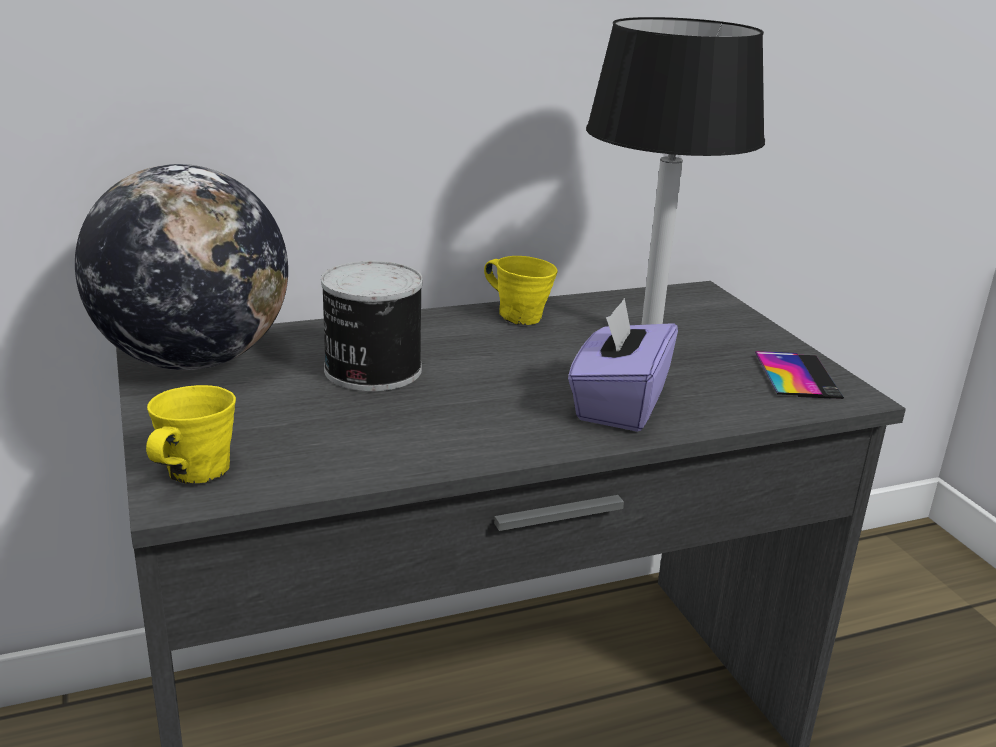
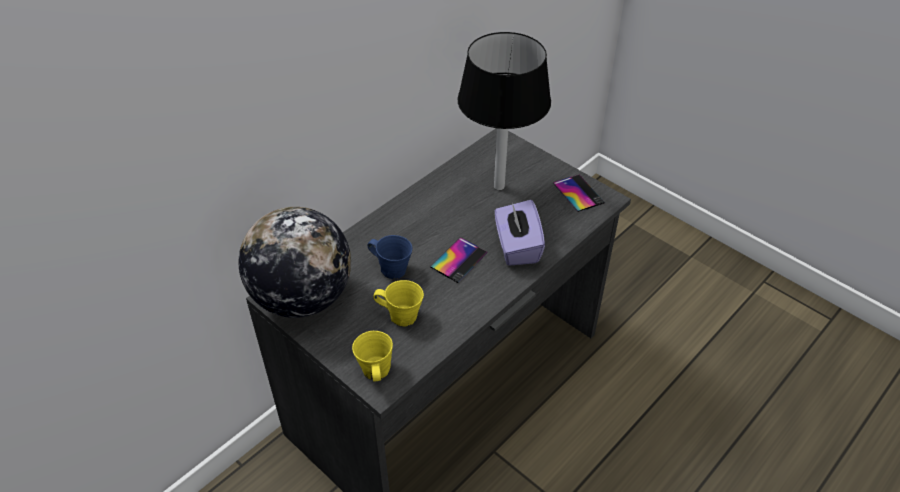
camera: 25 degrees left, 20 degrees up
(370, 370) = (392, 269): can -> blue mug
(495, 391) = (459, 260): none -> phone
(518, 316) = (429, 196): yellow mug -> yellow mug (401, 316)

